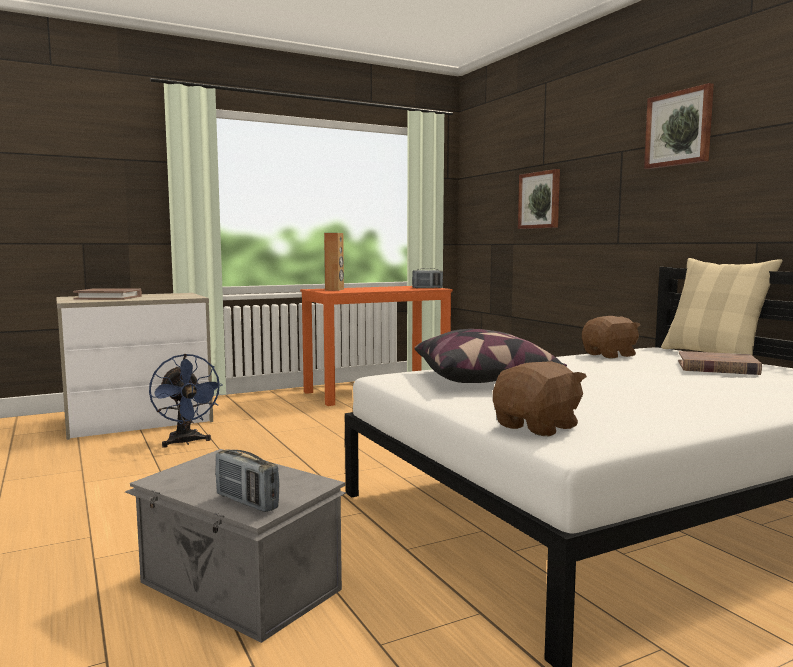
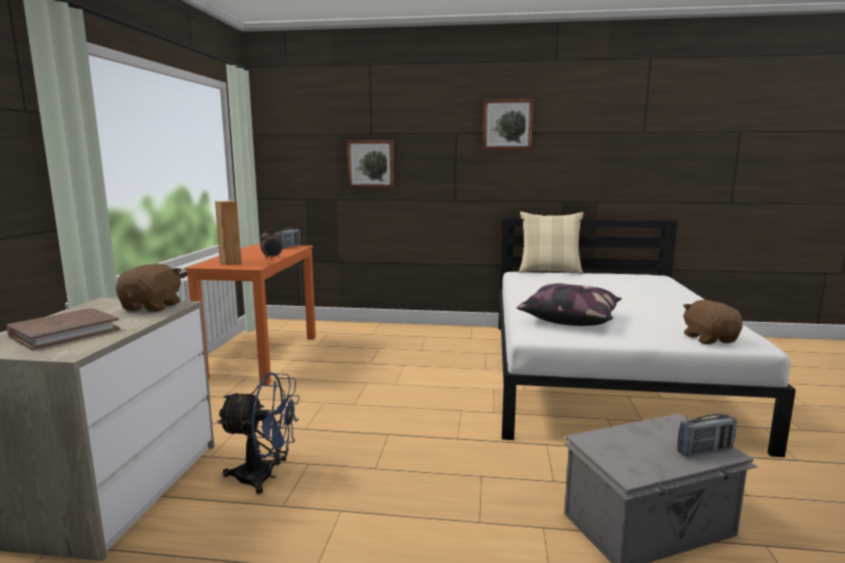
camera: 55 degrees left, 5 degrees up
(374, 290) = (272, 257): none -> alarm clock
(610, 355) = (527, 283): brown plush toy -> brown plush toy (153, 307)
(717, 368) = (591, 280): brown book -> none

